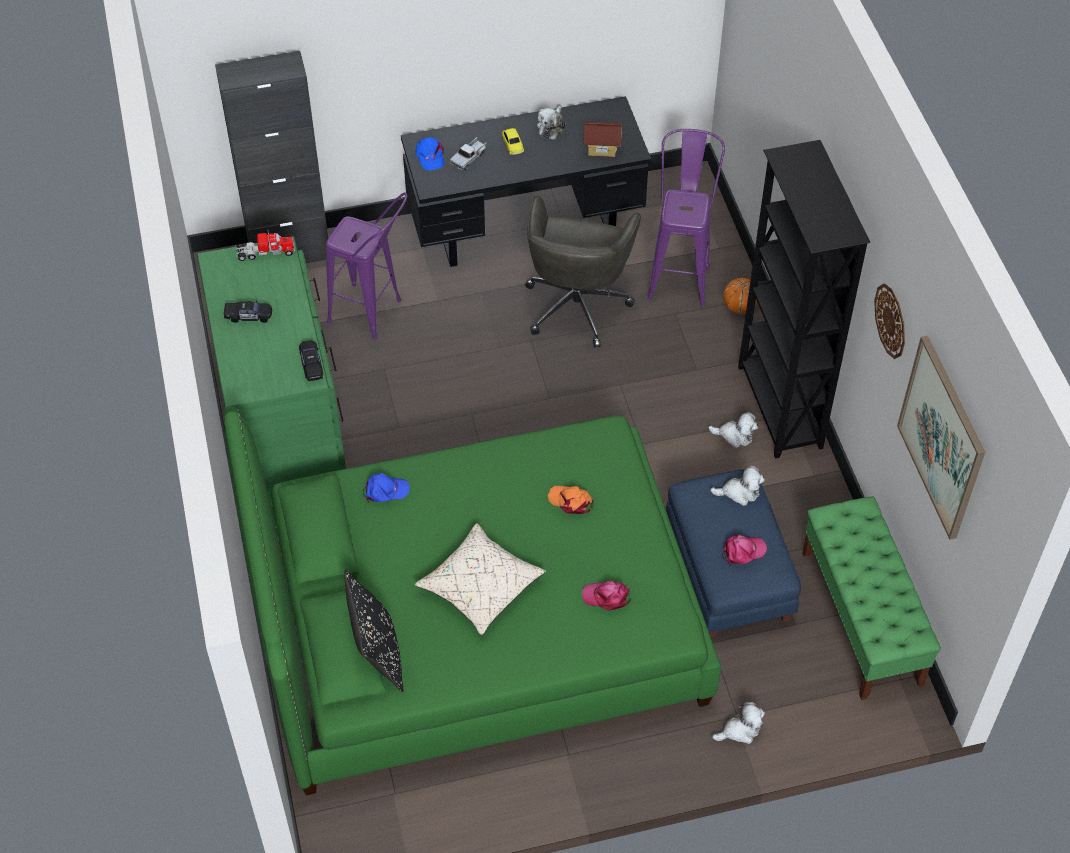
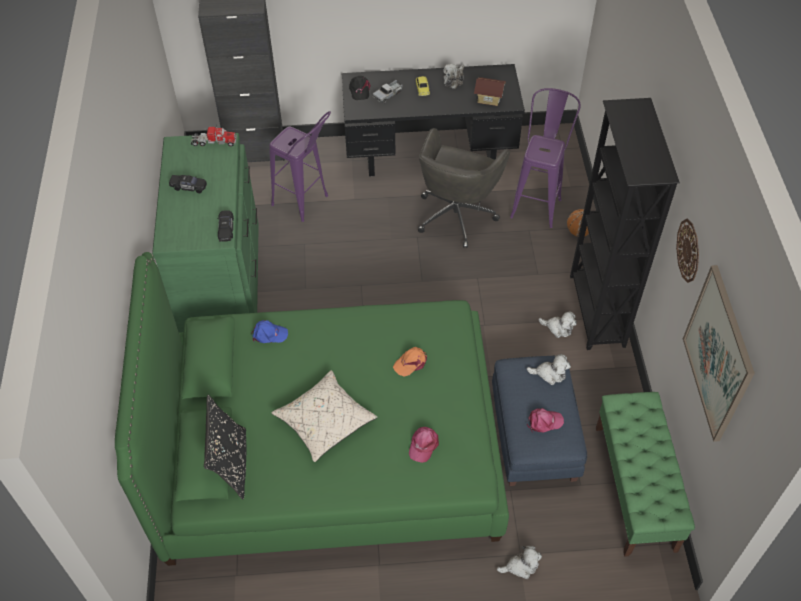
camera: 10 degrees right, 0 degrees up
(430, 156) = (359, 90): blue cap -> black cap
(571, 501) = (411, 363): orange cap -> orange cap turned 75 degrees counterclockwise
(607, 597) = (423, 445): pink cap -> pink cap turned 90 degrees counterclockwise

